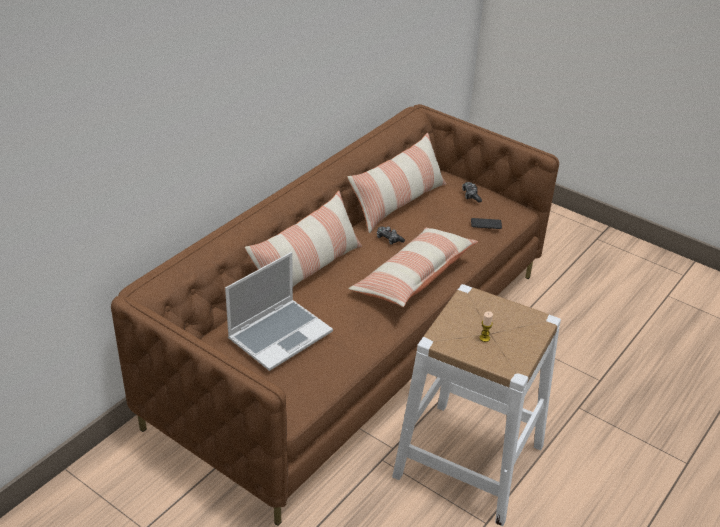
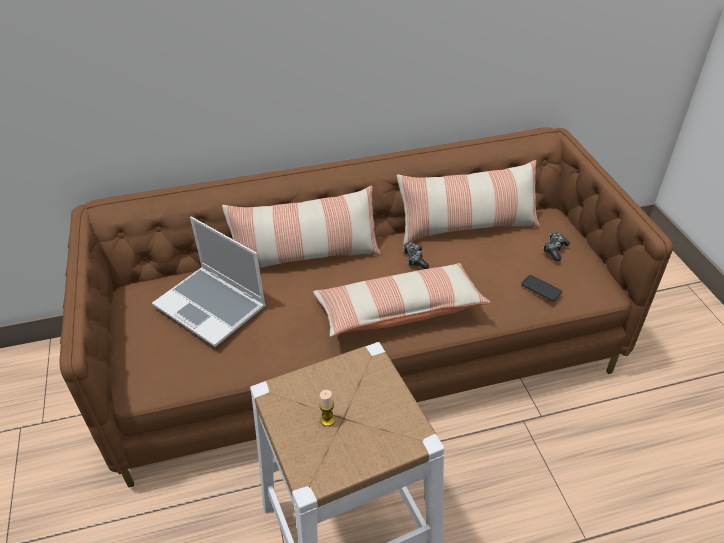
camera: 40 degrees right, 5 degrees up
(280, 335) = (212, 307): laptop -> laptop turned 45 degrees clockwise

